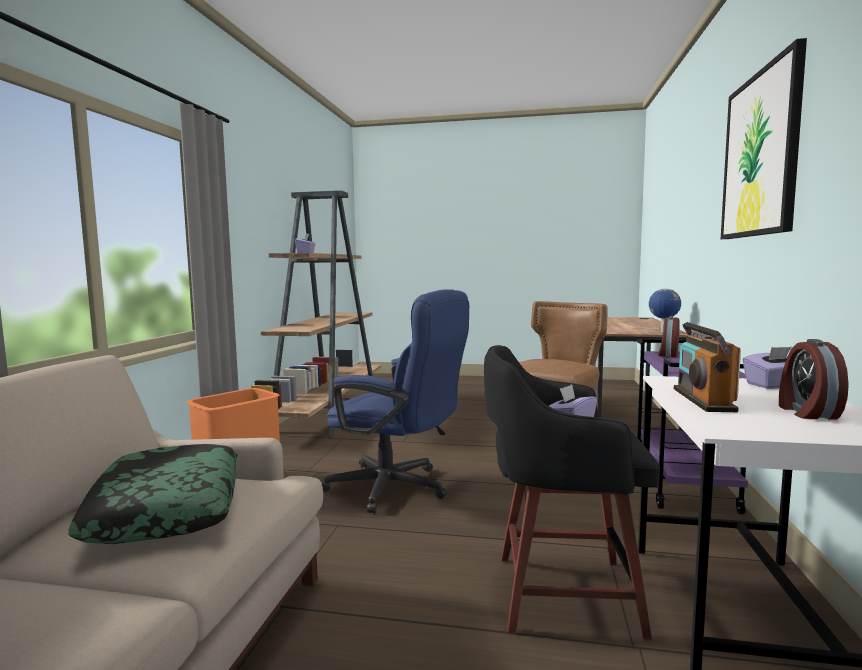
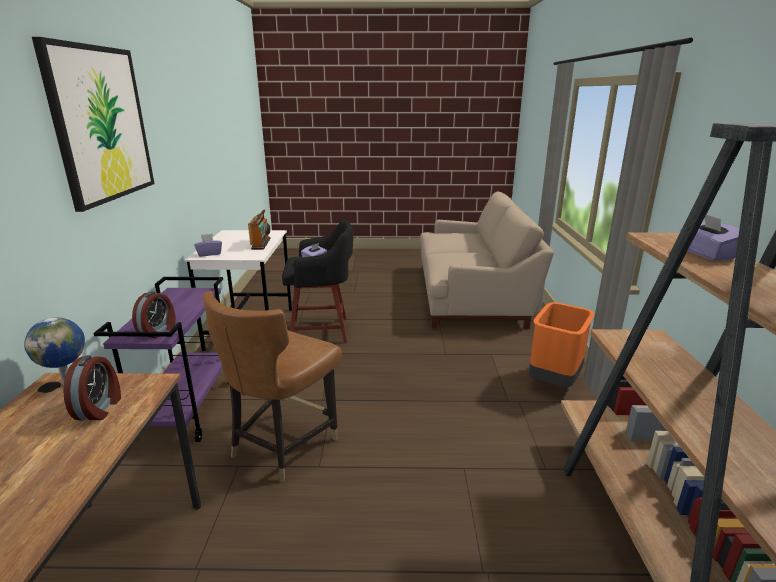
camera: 170 degrees right, 15 degrees up
(167, 508) = (461, 258): pillow -> none
(398, 489) = (425, 386): blue office chair -> none
(806, 412) = (233, 239): alarm clock -> alarm clock (100, 408)

